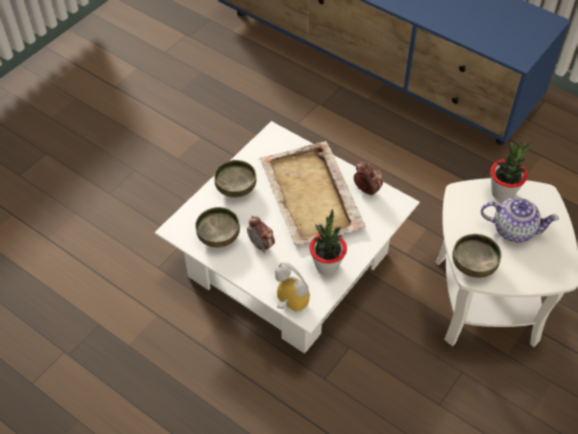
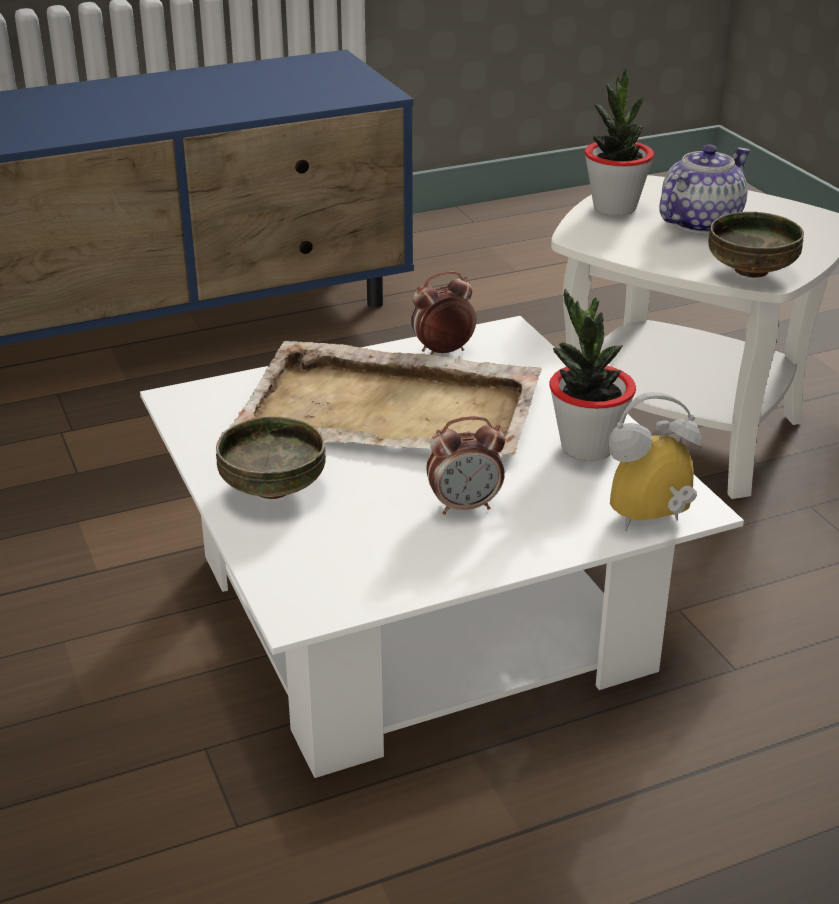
camera: 60 degrees left, 20 degrees down
(219, 236) = (386, 553): bowl -> none

